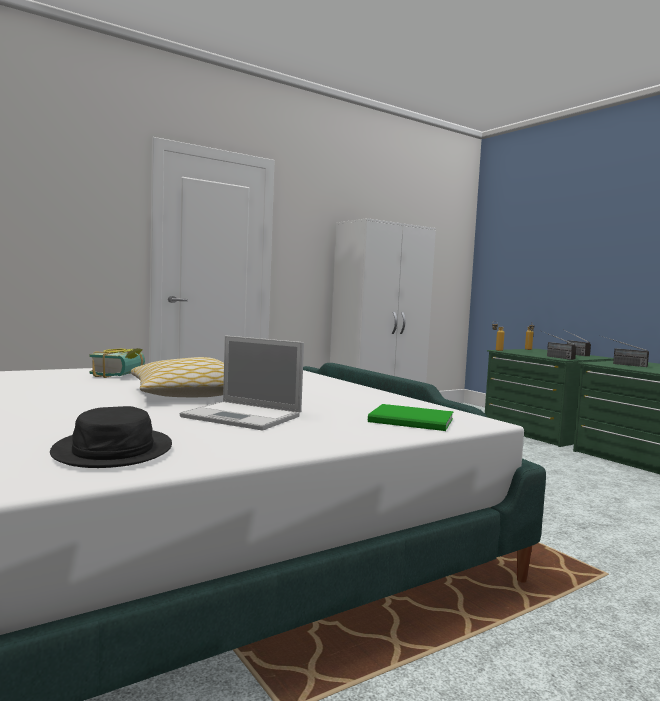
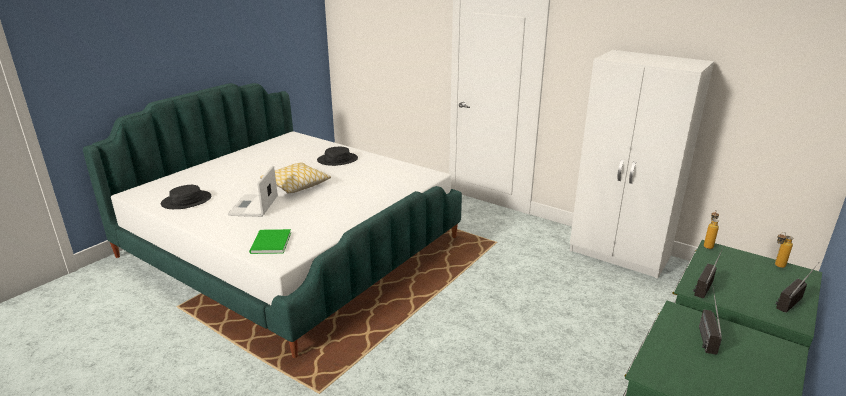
camera: 70 degrees right, 20 degrees up
(123, 375) = (337, 160): book -> black hat

